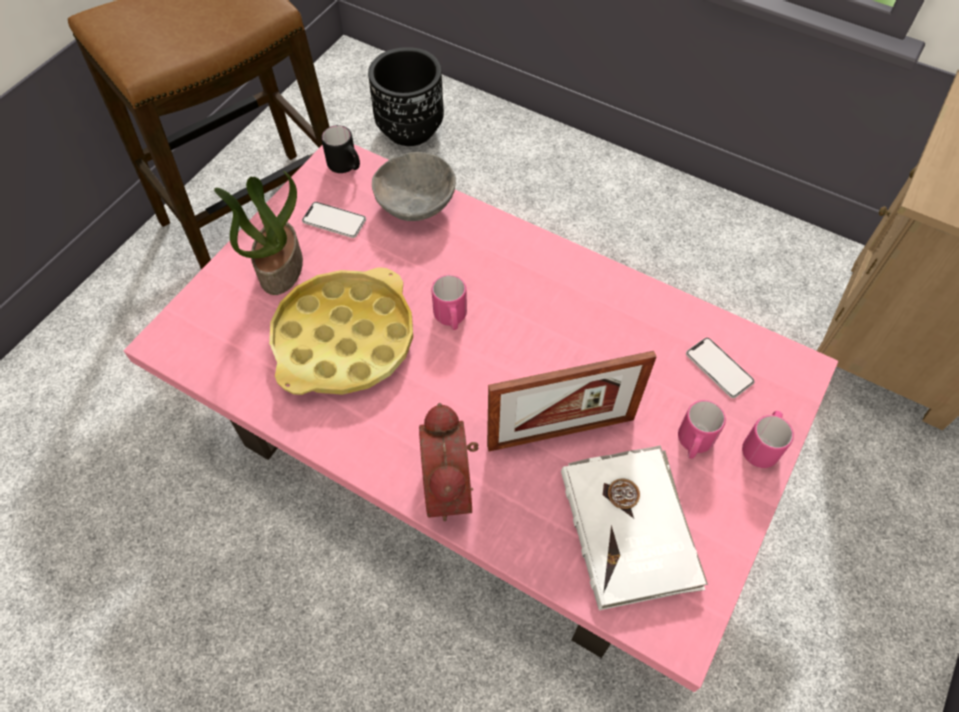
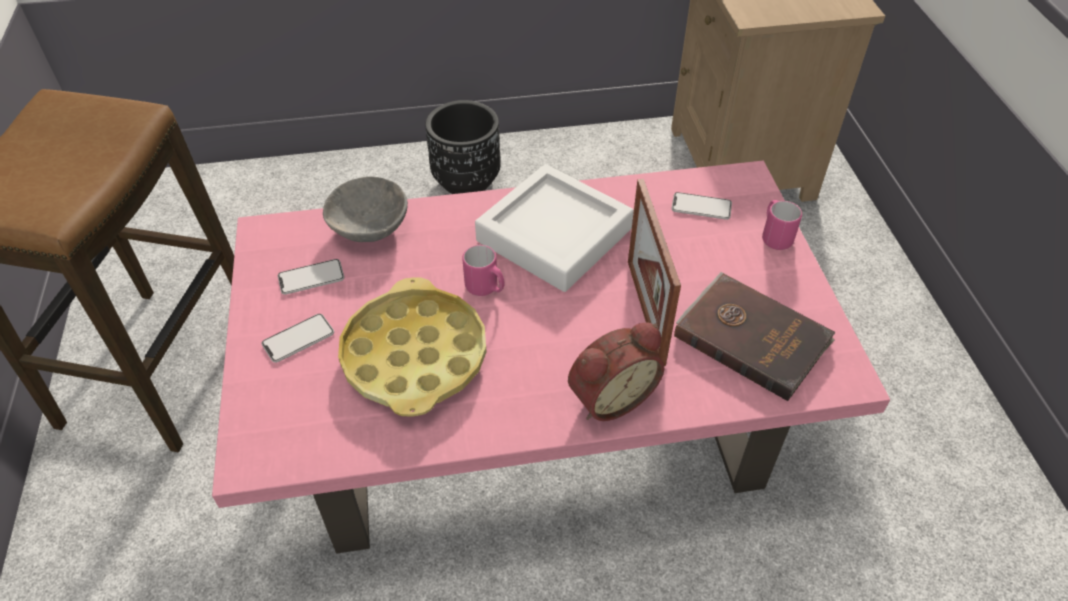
camera: 40 degrees left, 10 degrees down
(280, 267) = (298, 339): potted plant -> phone
(346, 167) = (278, 234): black mug -> none
(410, 129) = (246, 215): black planter -> black planter (466, 181)
(453, 485) = (609, 396): alarm clock -> alarm clock turned 75 degrees counterclockwise
(554, 307) = (554, 235): none -> white tray
(561, 432) = (645, 311): picture frame -> picture frame turned 135 degrees clockwise
(631, 527) = (752, 337): white book -> brown book
(693, 444) = (734, 261): pink mug -> none

